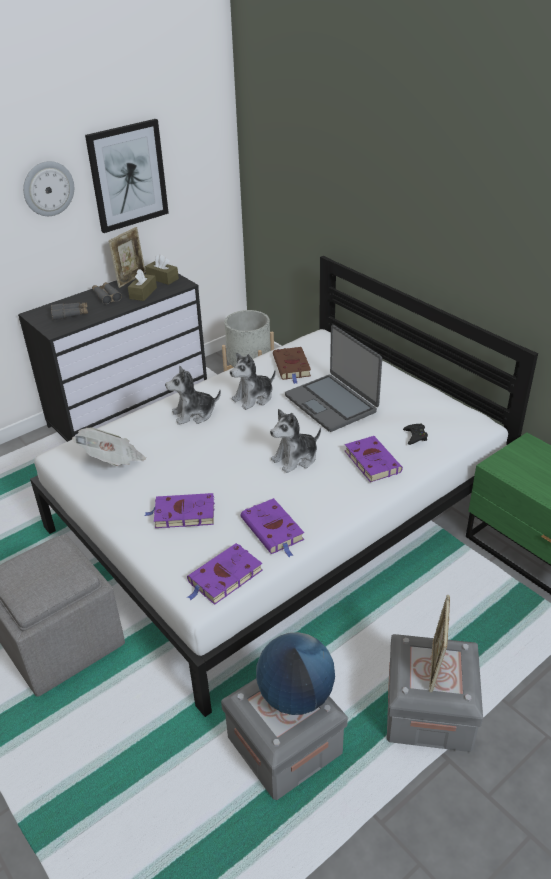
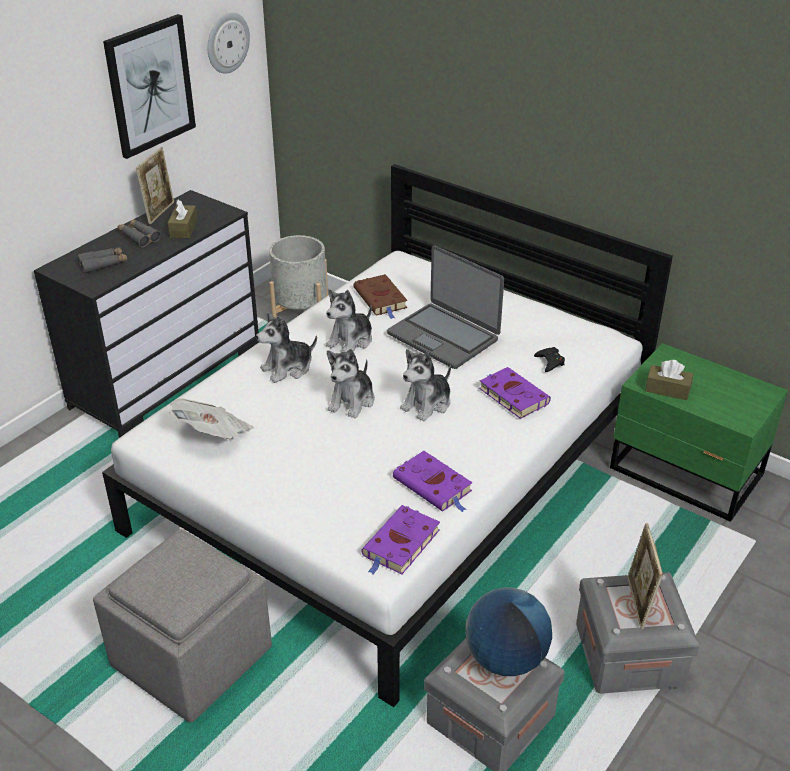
camera: 15 degrees left, 0 degrees up
(48, 188) = (64, 110): wall clock -> wall clock (227, 42)
(162, 278) = (199, 208): brown tissue box -> brown tissue box (667, 389)
(182, 514) = (324, 483): purple book -> none
(234, 448) = (352, 401): none -> plush toy

